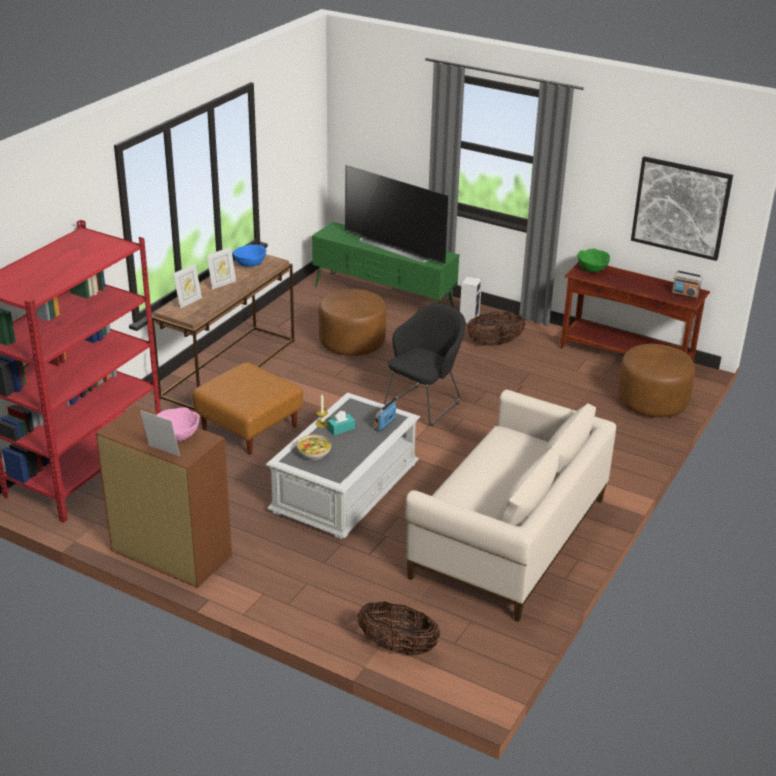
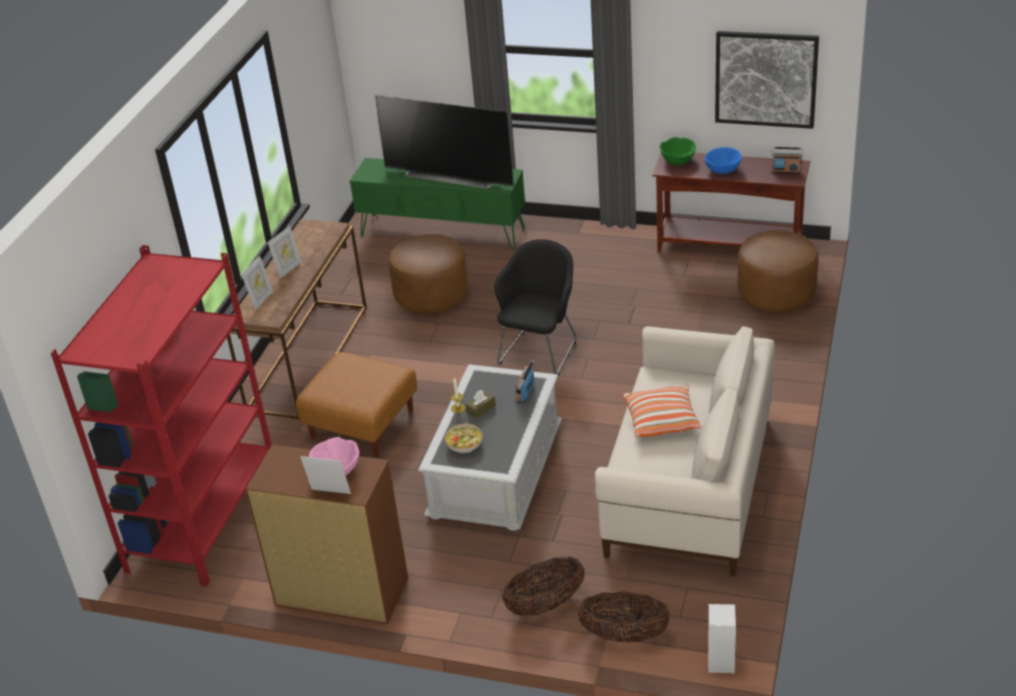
camera: 10 degrees left, 5 degrees up
(249, 263) = (306, 236): blue bowl -> blue bowl (722, 169)
(341, 429) = (481, 409): turquoise tissue box -> brown tissue box
(469, 318) = (546, 237): speaker -> speaker (720, 660)
(492, 470) = (662, 420): none -> pillow
(495, 343) = (586, 261): basket -> basket (545, 605)

